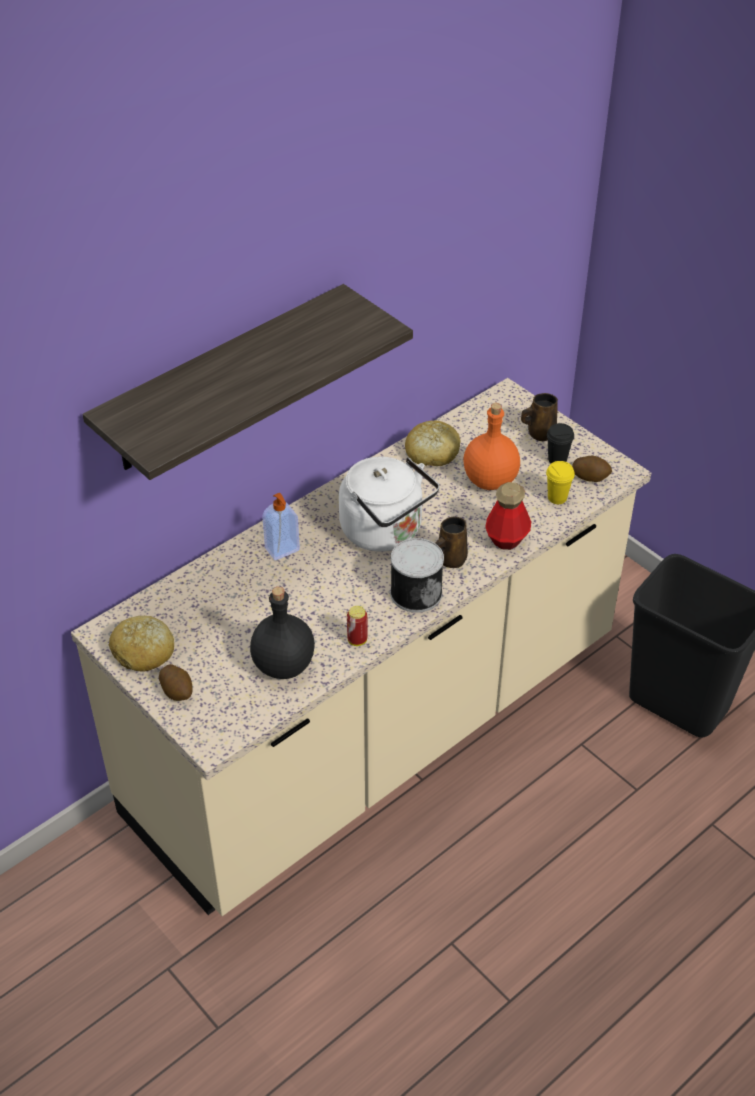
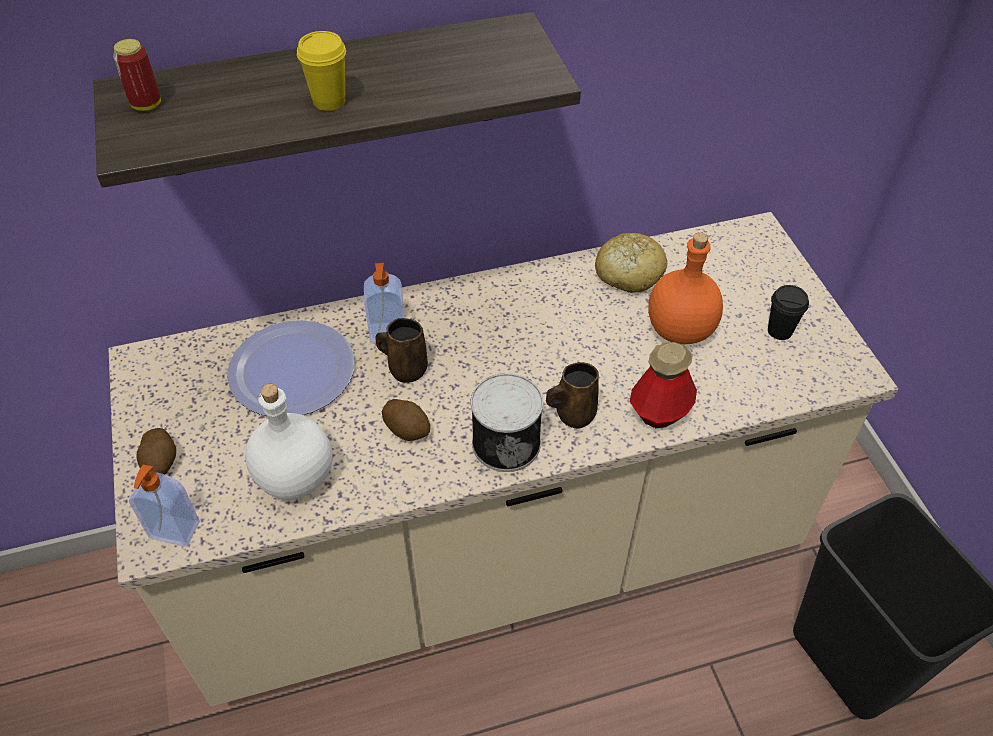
camera: 25 degrees right, 5 degrees up
(143, 652) = (161, 400): bread -> none
(222, 728) = (174, 532): none -> soap dispenser
(229, 599) = (292, 371): none -> plate
(283, 666) = (294, 478): black bottle -> white bottle
(357, 640) = (399, 478): can -> can (146, 105)
(386, 532) = (517, 352): white kettle -> none
(539, 433) = (774, 290): brown mug -> brown mug (406, 369)
(557, 498) = (753, 380): yellow cup -> yellow cup (329, 101)
(590, 477) = (812, 367): potato -> potato (407, 429)

